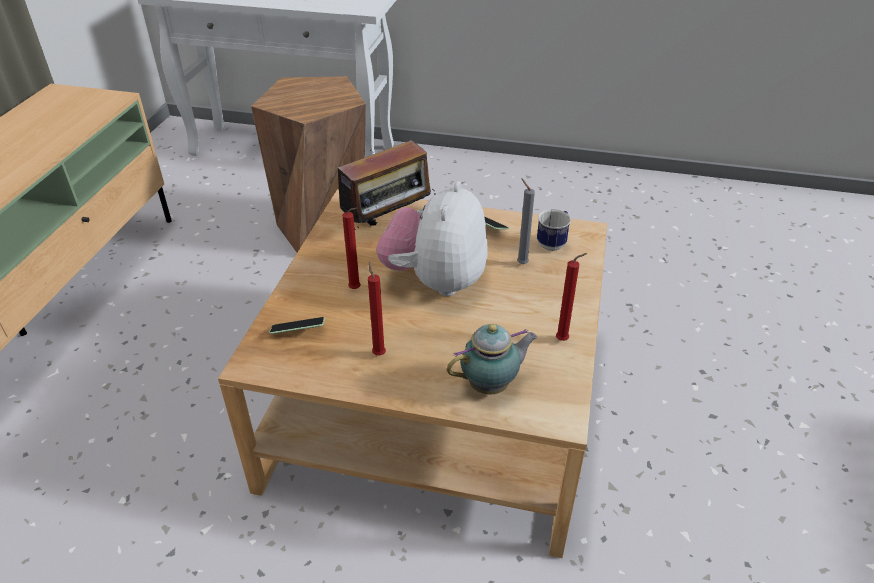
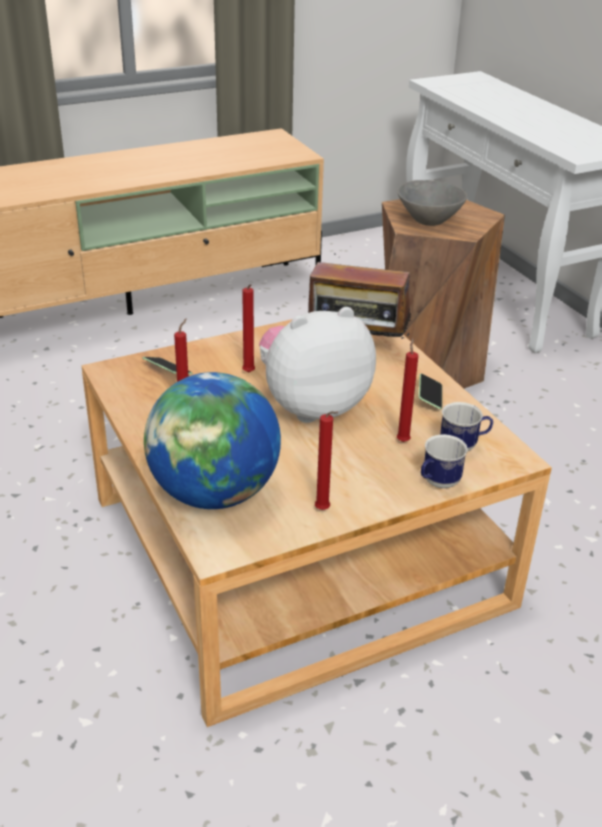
camera: 50 degrees right, 5 degrees down
(309, 103) = (429, 220): none -> grey bowl
(491, 385) = (214, 493): teapot -> globe
(521, 263) = (403, 440): grey candle -> red candle
(581, 275) = (437, 483): none -> mug

